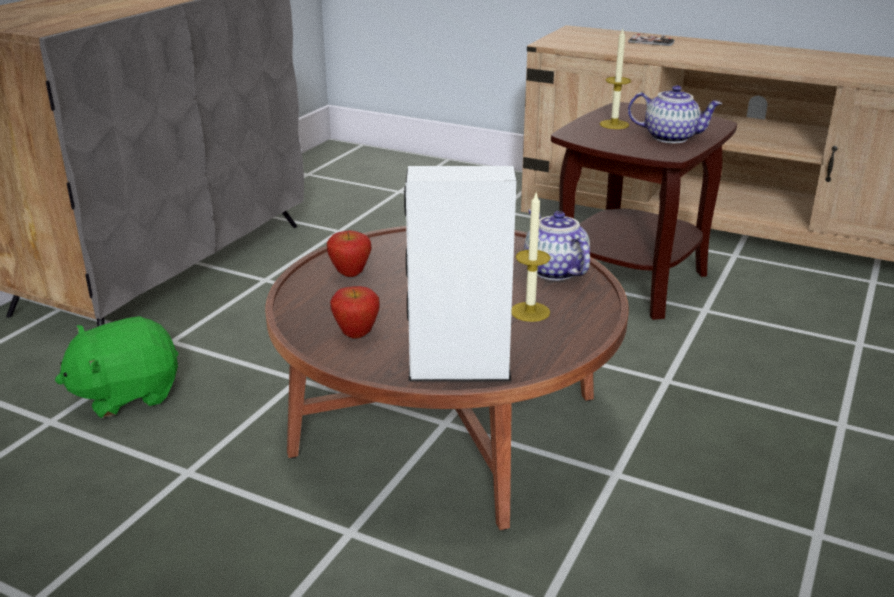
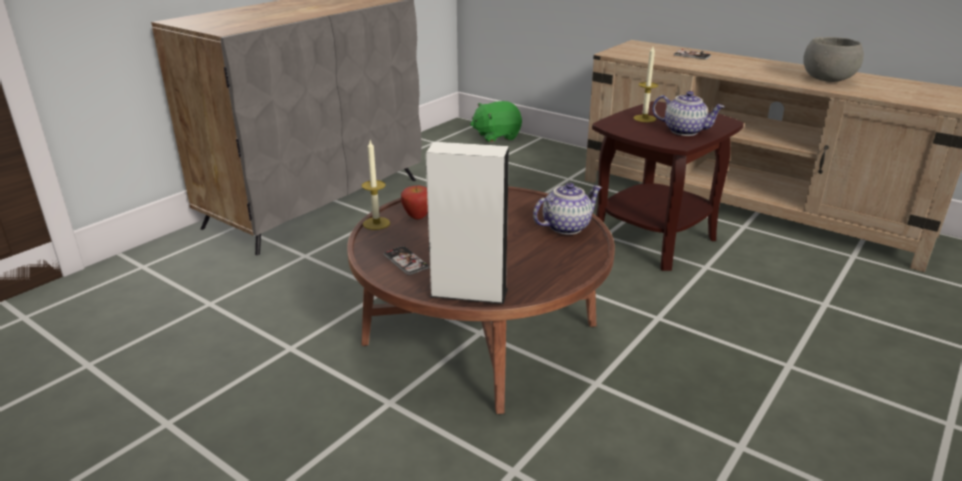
camera: 10 degrees right, 0 degrees up
(127, 394) = (265, 289): green plush toy -> green plush toy (496, 136)
(356, 335) = (406, 261): apple -> phone
(530, 312) = (538, 255): candle -> candle (376, 223)
(553, 271) = (566, 226): teapot -> teapot turned 75 degrees clockwise
(825, 64) = (826, 80): none -> grey bowl

